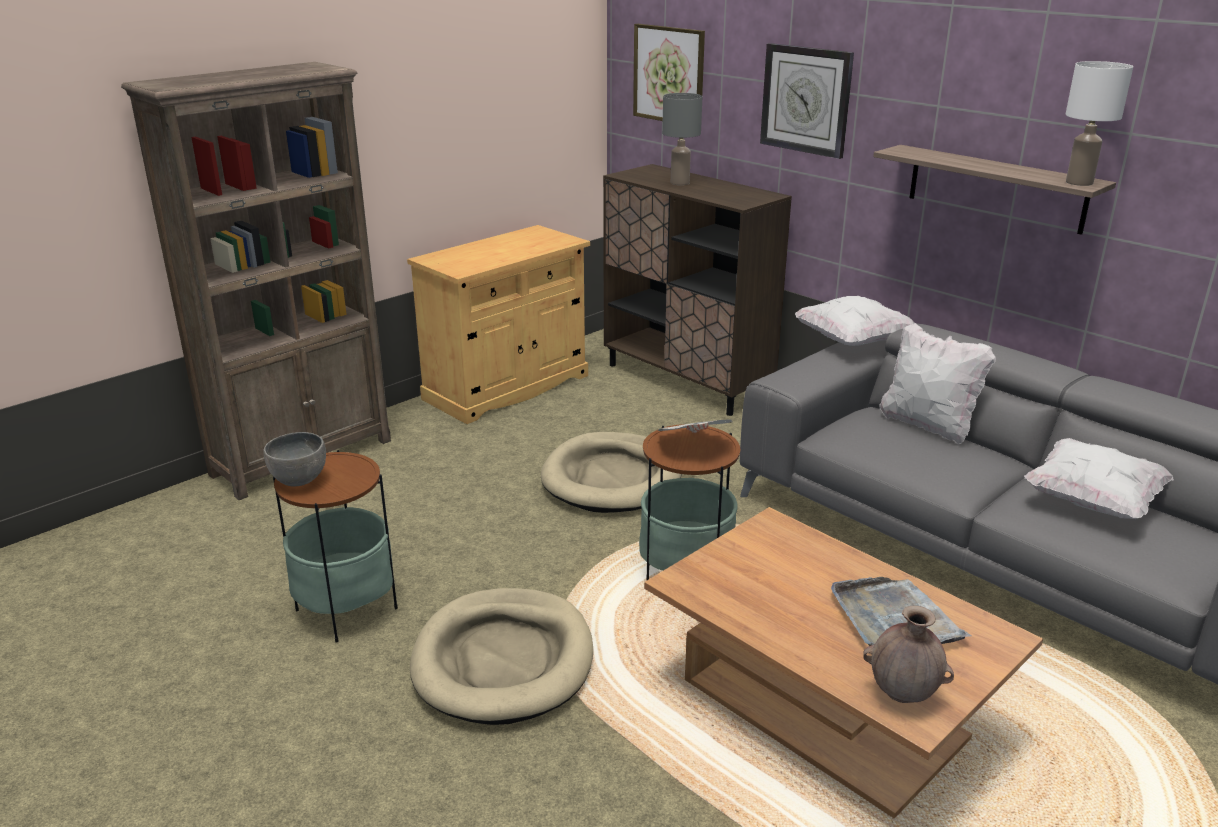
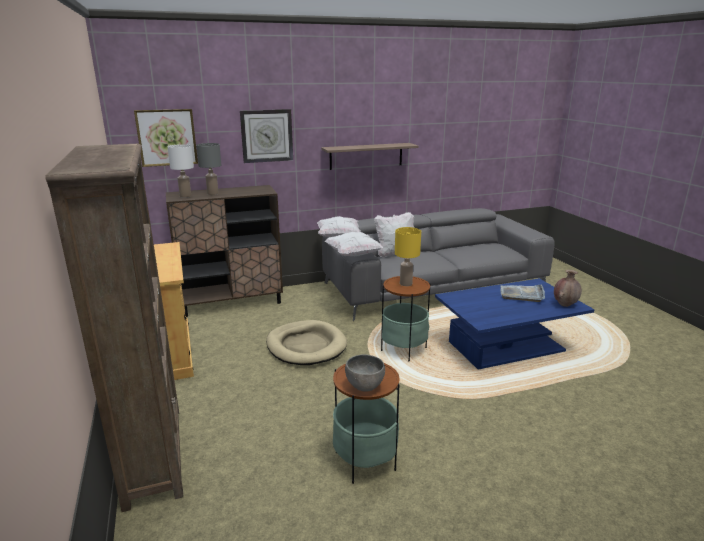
camera: 65 degrees left, 5 degrees down
(504, 660) = (442, 413): beige dog bed -> none
(693, 444) = (405, 283): newspaper -> yellow table lamp
(823, 709) = (506, 346): brown coffee table -> blue coffee table
(1078, 182) = (406, 144): white table lamp -> white table lamp (185, 196)
(1092, 502) = (467, 249): white pillow -> white pillow (353, 255)

